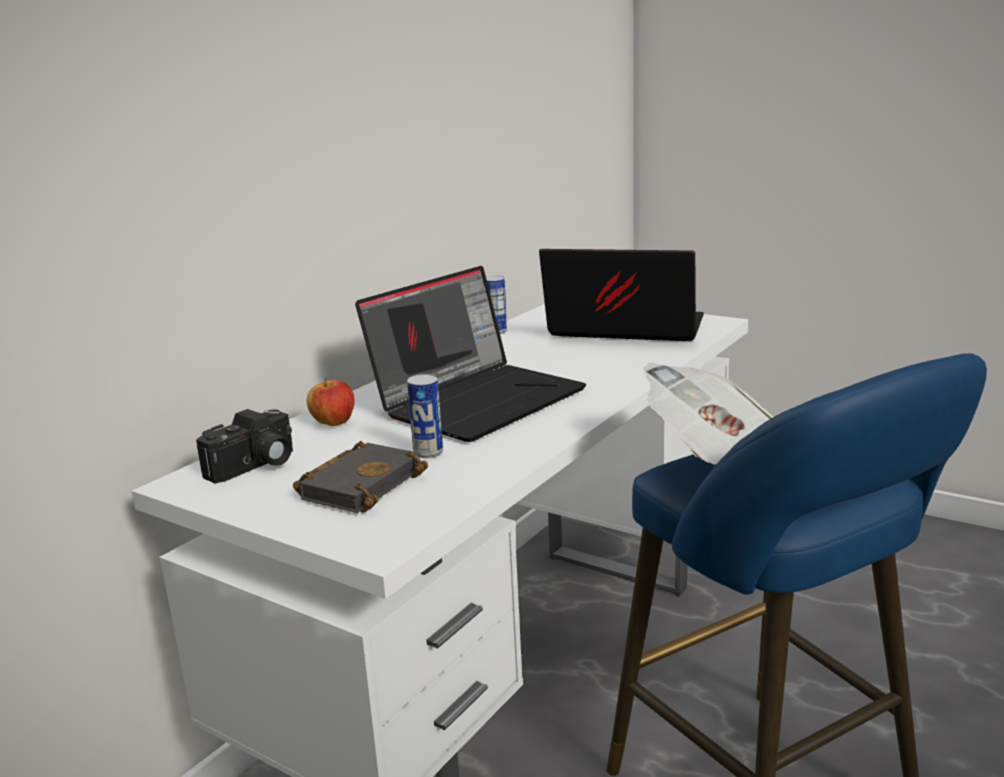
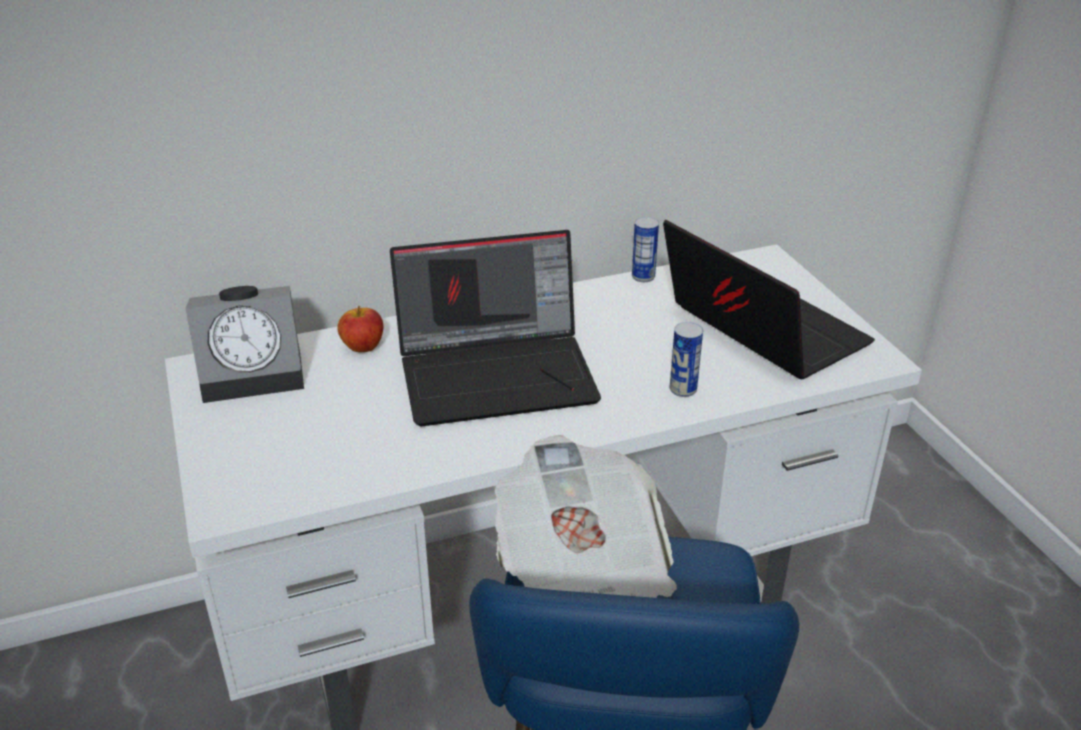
camera: 35 degrees right, 15 degrees up
(255, 466) = (256, 373): camera -> alarm clock
(361, 484) = (292, 433): black book -> none
(428, 452) = (378, 421): can -> can (683, 389)

